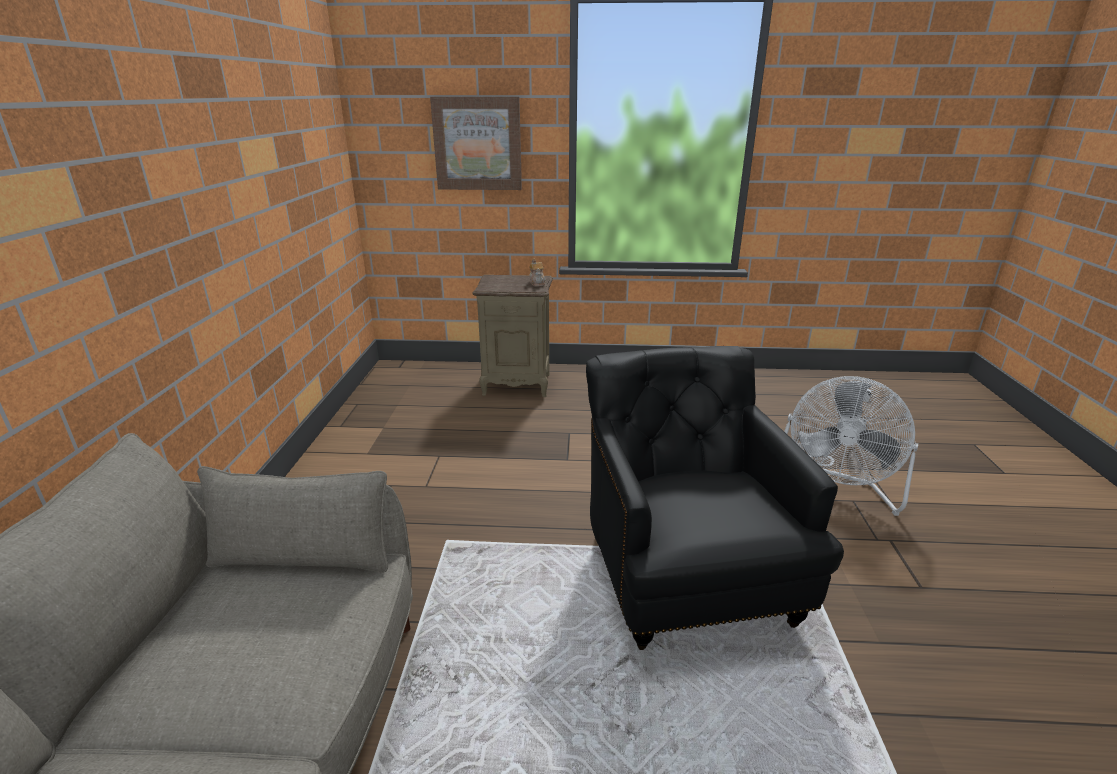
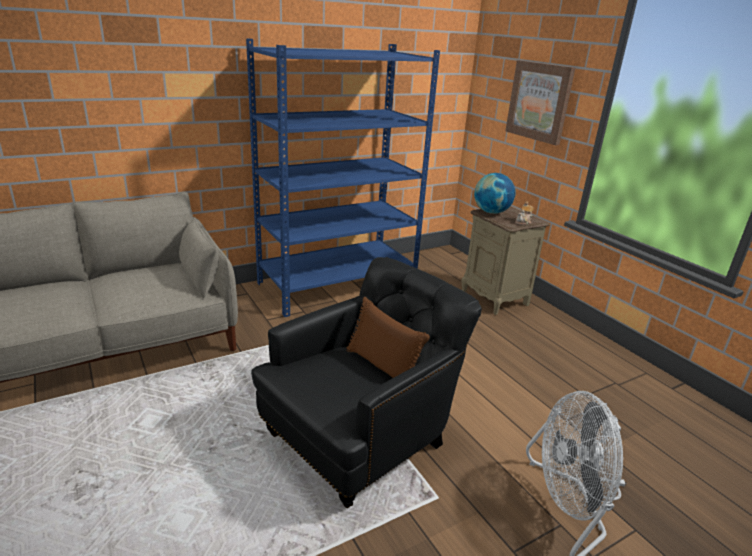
camera: 55 degrees right, 0 degrees up
(357, 469) = (337, 285): none -> blue bookcase
(494, 286) = (491, 212): none -> globe
(689, 473) = (383, 367): none -> brown pillow

